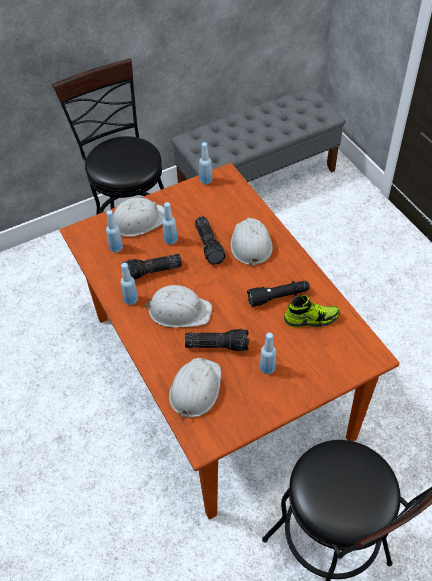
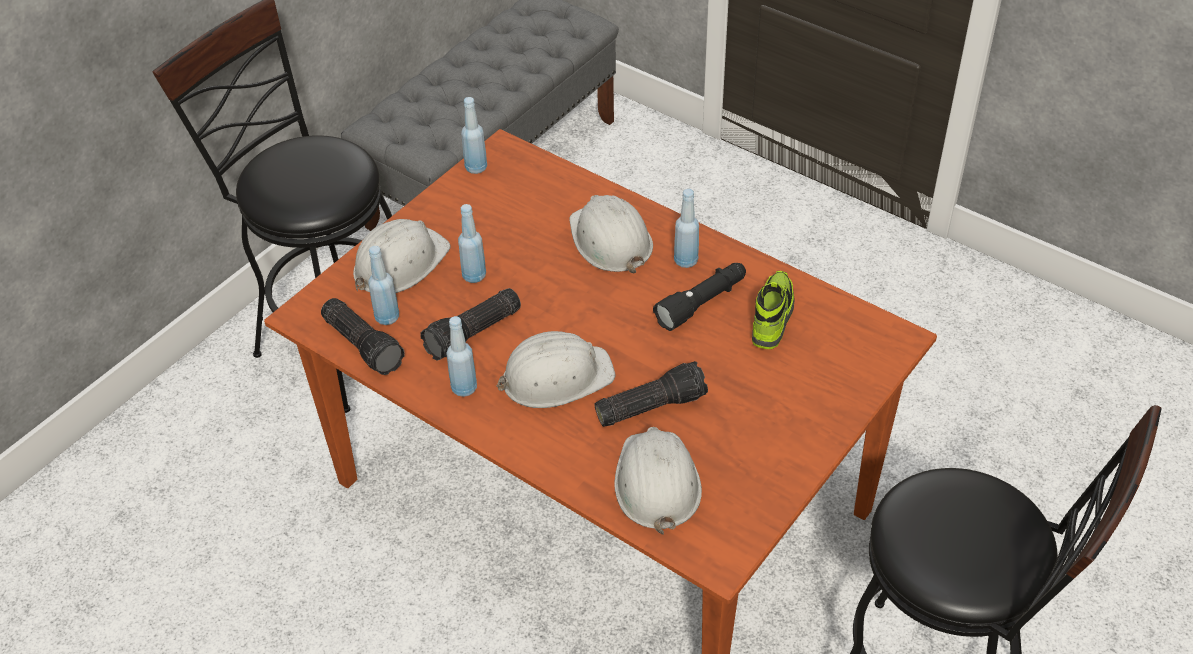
camera: 25 degrees left, 5 degrees down
(210, 245) = (544, 263): flashlight -> flashlight (364, 344)
(267, 368) = (749, 412): blue bottle -> blue bottle (685, 261)
(311, 318) = (771, 317): shoe -> shoe turned 45 degrees counterclockwise

